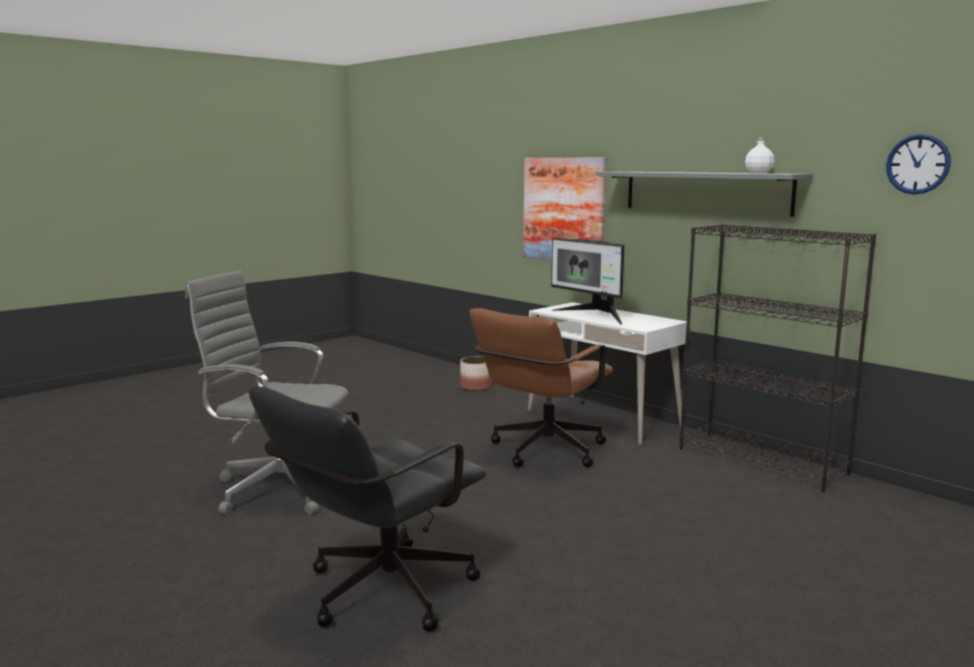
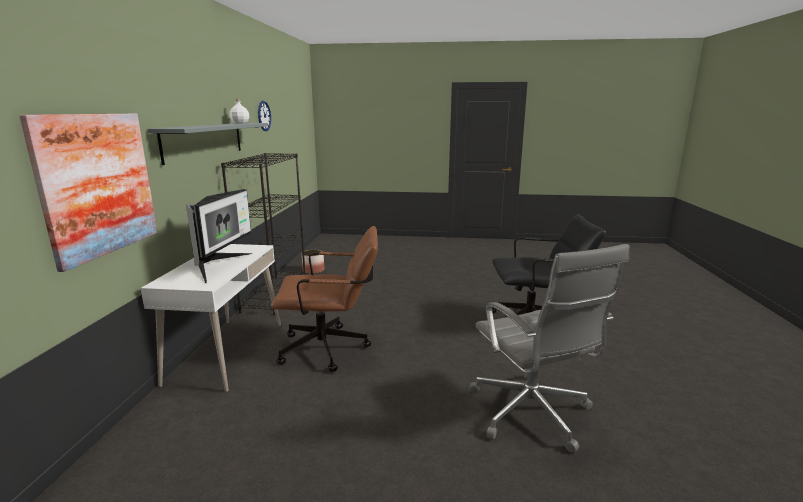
camera: 130 degrees left, 5 degrees up
(476, 387) = (141, 468): planter -> planter (313, 270)

